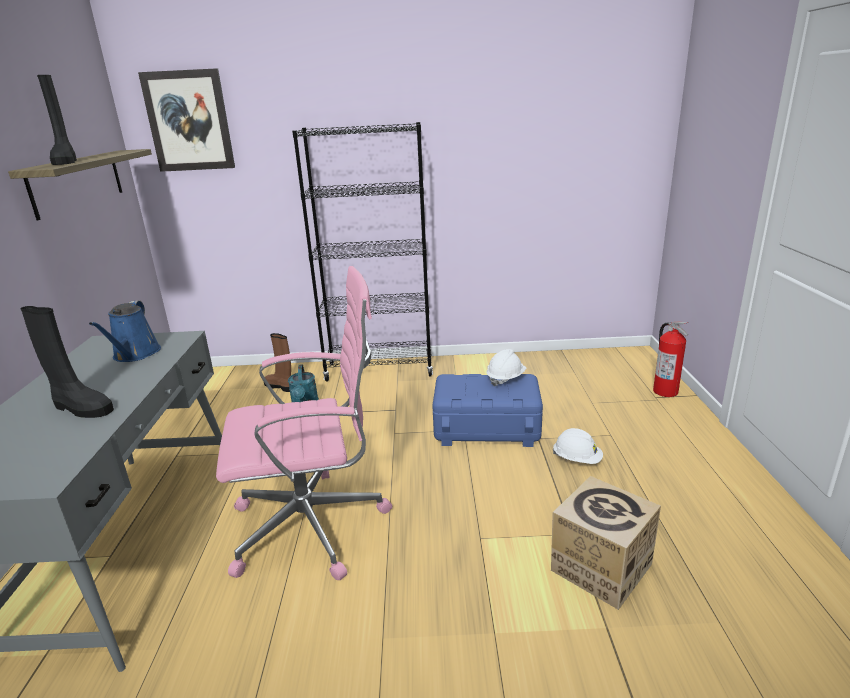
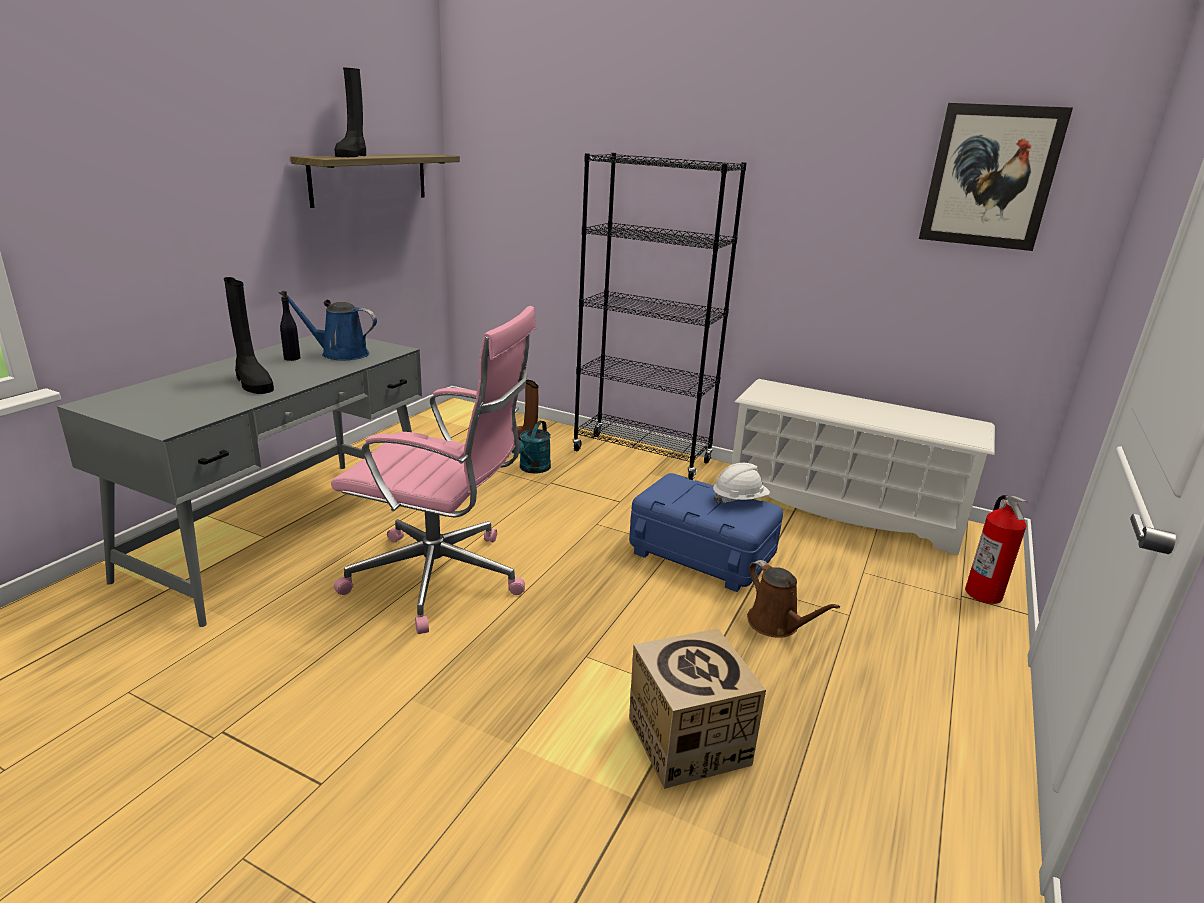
camera: 25 degrees right, 0 degrees up
(90, 372) = (292, 358): none -> black bottle
(135, 355) = (340, 354): blue watering can -> blue watering can turned 75 degrees clockwise
(189, 121) = (504, 131): picture -> picture (990, 177)
(542, 363) = (843, 508): none -> white shoe rack
(577, 459) = (776, 624): white hard hat -> brown watering can

